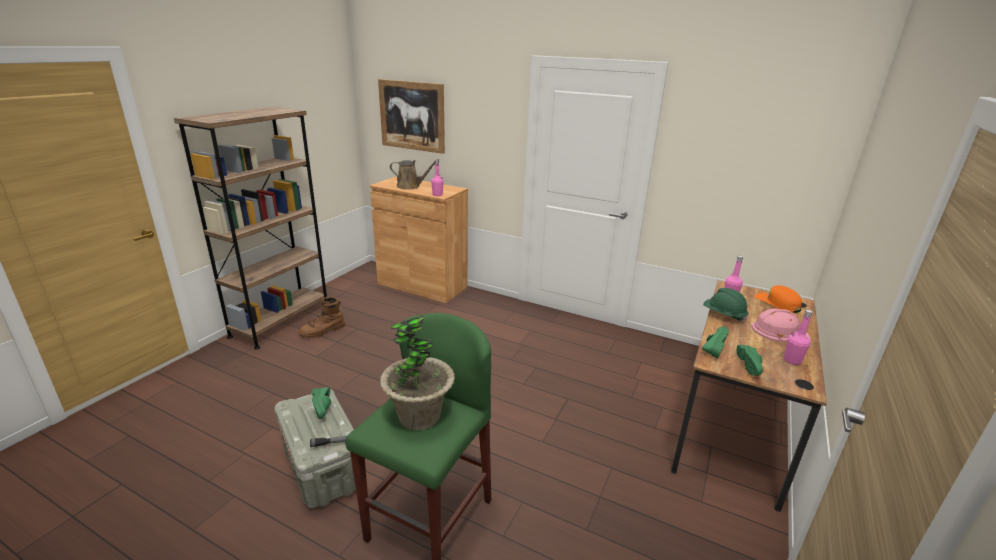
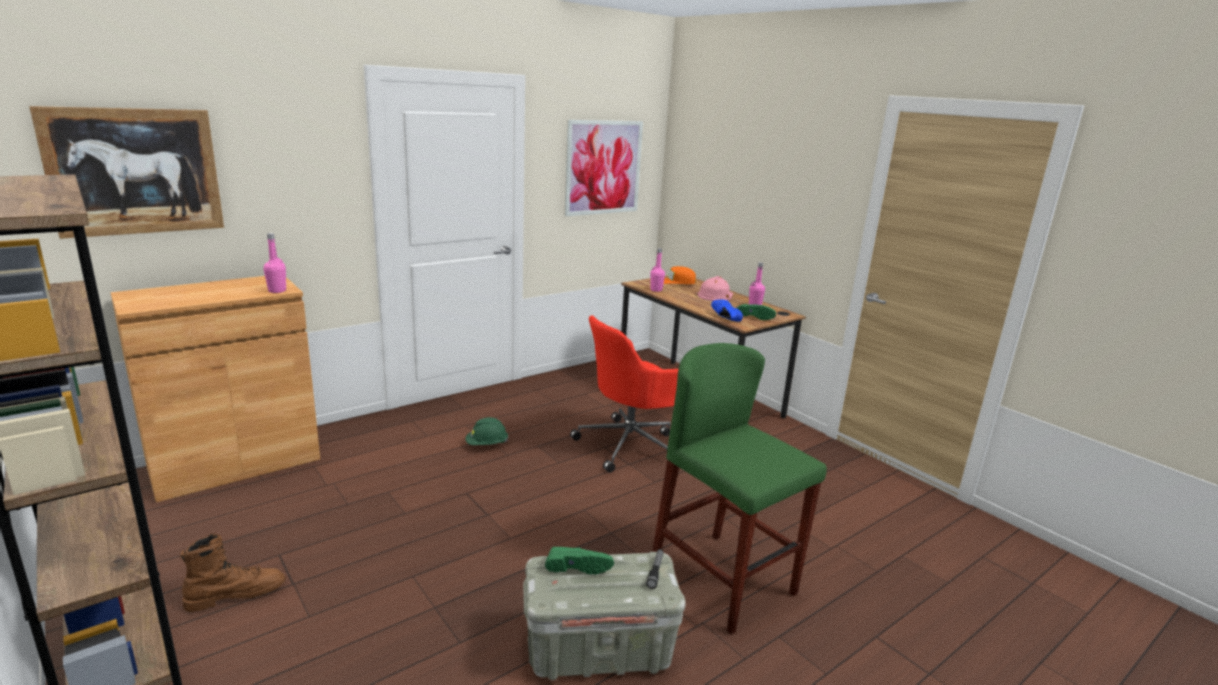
camera: 65 degrees left, 5 degrees down
(323, 331) = (236, 594): brown boot -> brown boot turned 105 degrees counterclockwise
(410, 186) = (197, 295): brown watering can -> none
(419, 416) = (746, 449): potted plant -> none
(586, 411) = (630, 445): none -> red office chair
(712, 347) = (723, 317): green shoe -> blue shoe
(723, 315) = (680, 300): green hard hat -> green hard hat (486, 445)
(753, 161) = (603, 167): none -> picture

